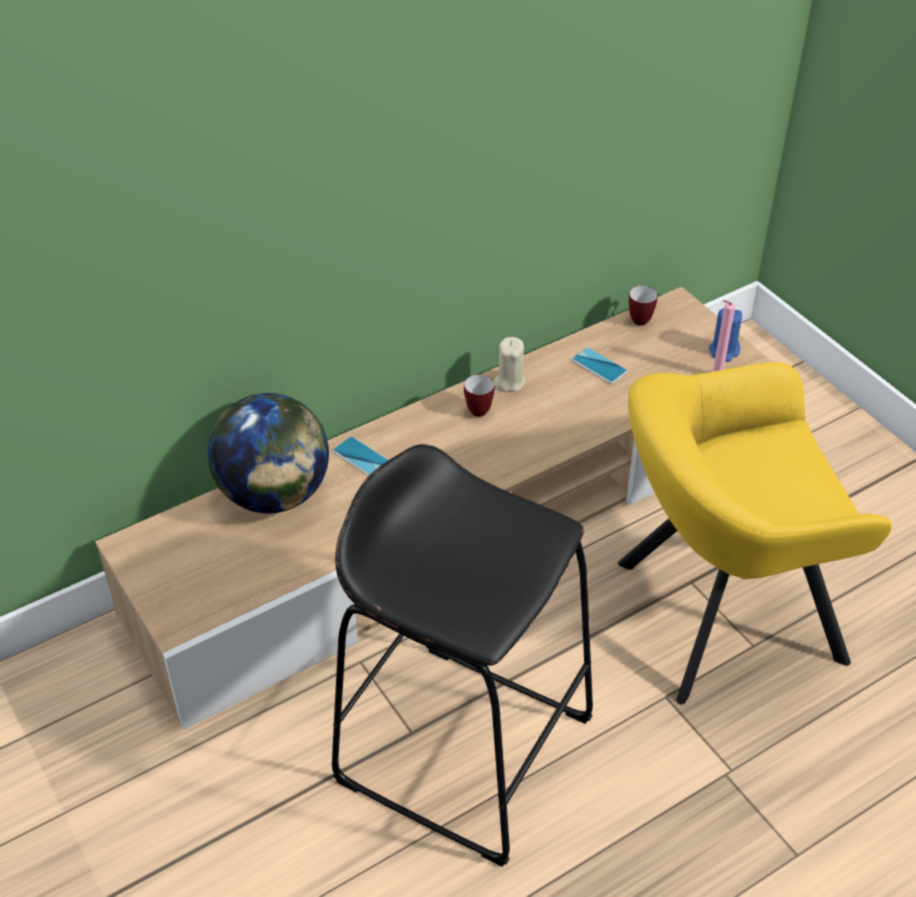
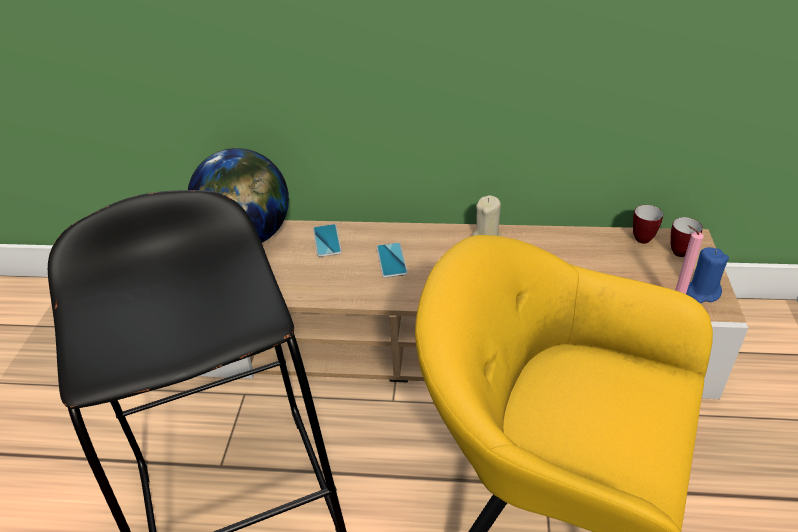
camera: 40 degrees right, 5 degrees down
(476, 409) = (441, 245): mug -> mug (679, 250)
(599, 366) = (571, 257): phone -> phone (391, 260)

